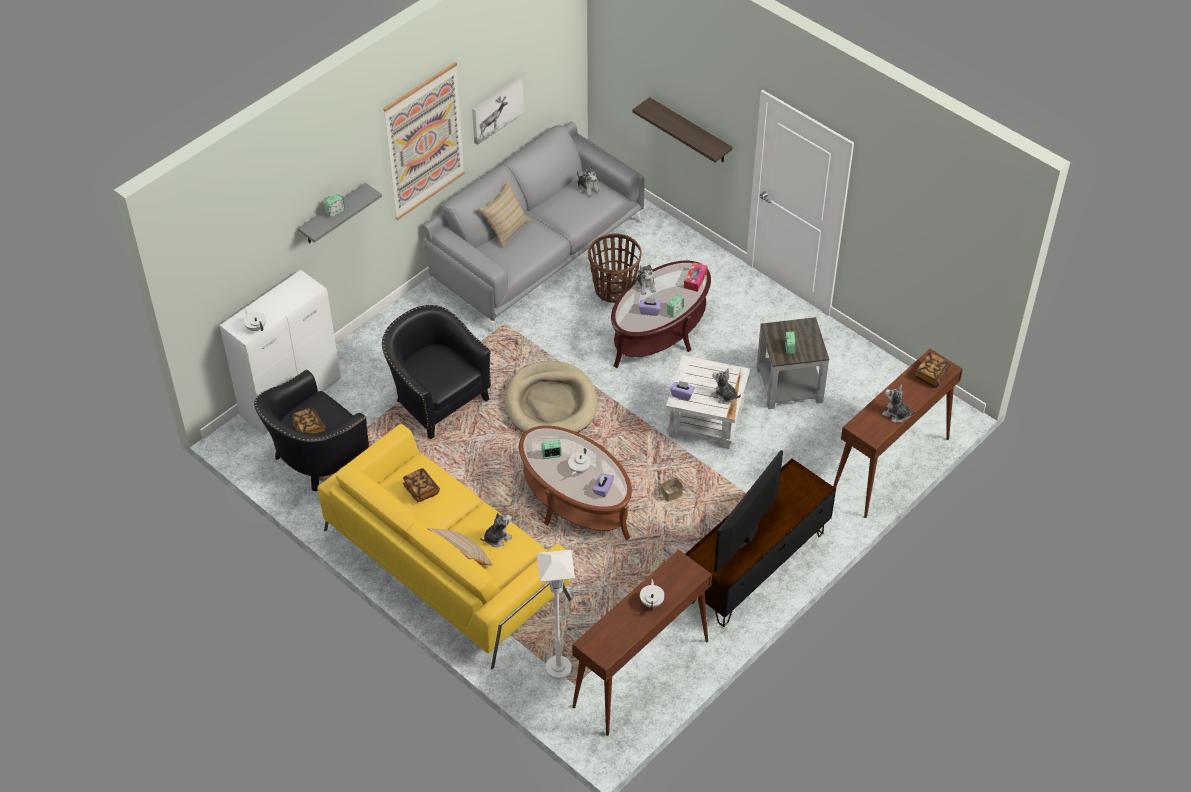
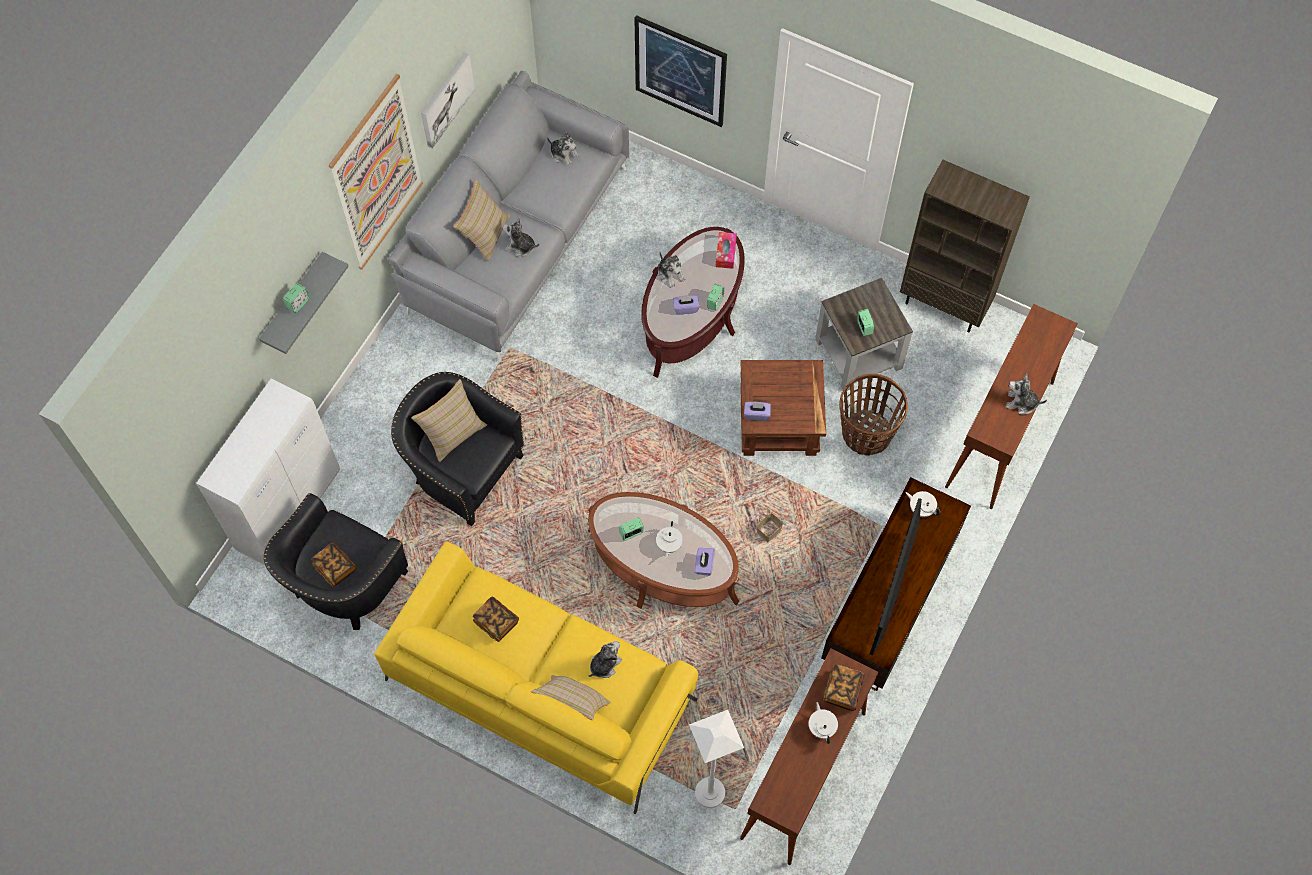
camera: 15 degrees left, 15 degrees up
(256, 327) = (242, 476): white teapot -> white teapot (921, 508)
(433, 357) = (453, 432): none -> beige pillow
(551, 404) = (596, 444): beige dog bed -> none
(614, 289) = (622, 270): basket -> basket (866, 433)
(690, 131) = (680, 71): shelf -> picture
(706, 421) = (779, 424): white side table -> brown side table
(724, 396) = (805, 405): plush toy -> plush toy (520, 246)
(874, 365) = (945, 304): none -> brown bookcase
(931, 375) = (1045, 340): book -> book (843, 690)

